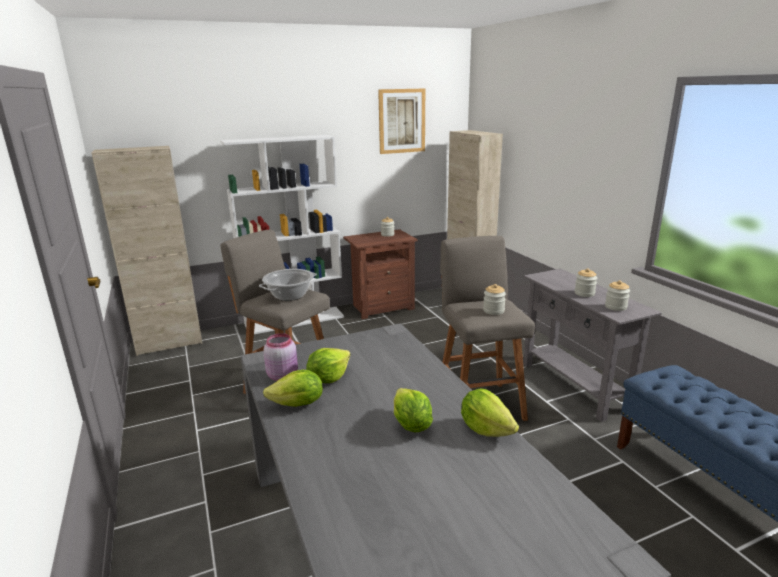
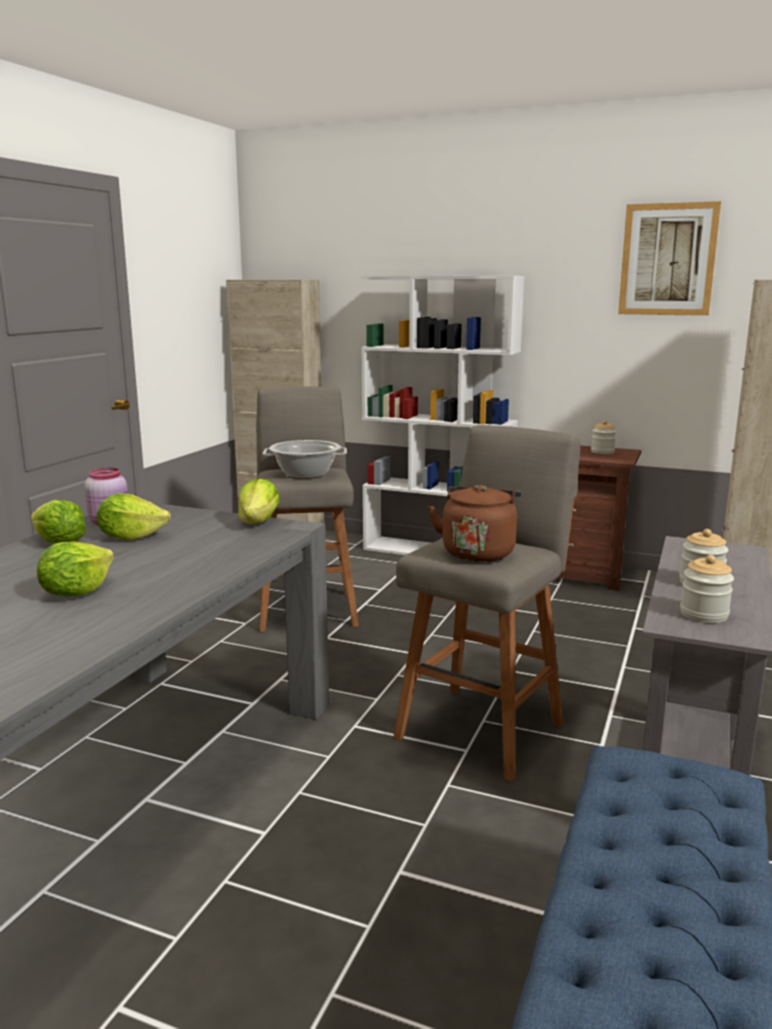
camera: 45 degrees right, 5 degrees down
(486, 429) = (113, 625): lettuce -> lettuce (258, 522)
(493, 311) = (478, 552): jar -> brown kettle

